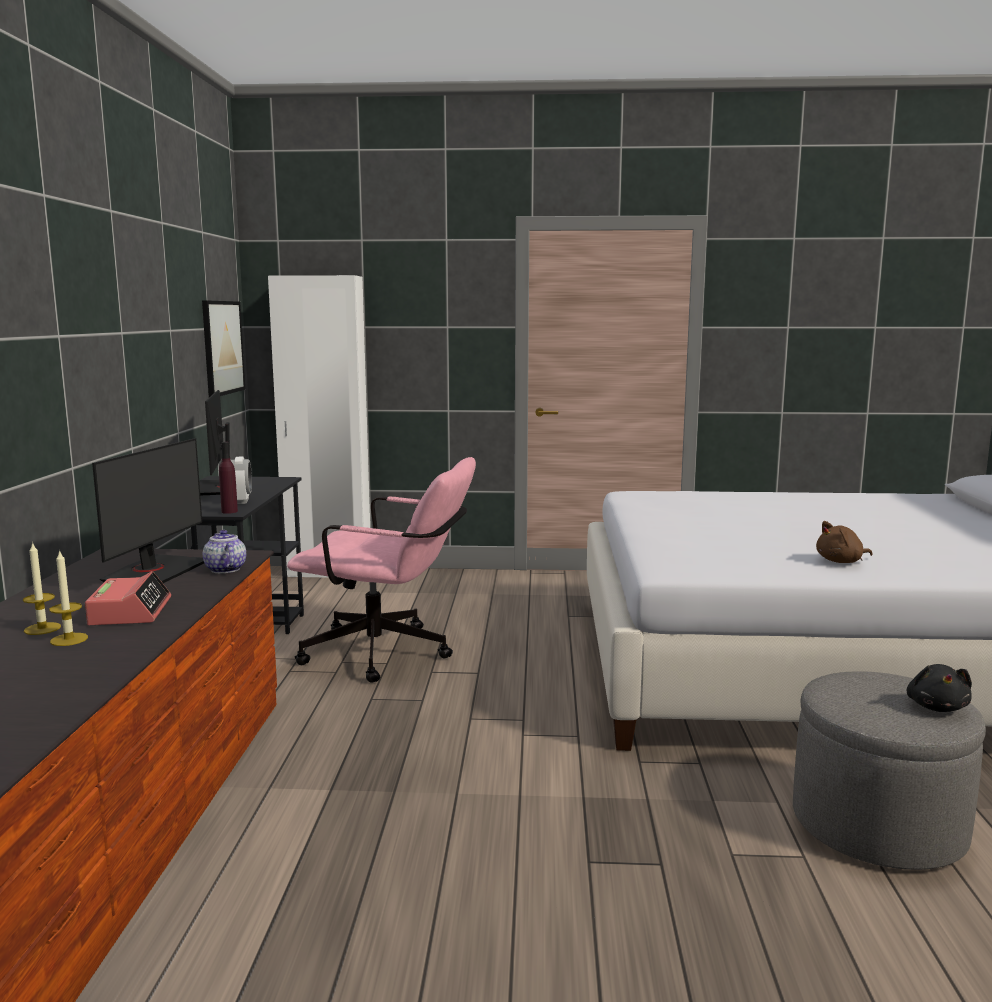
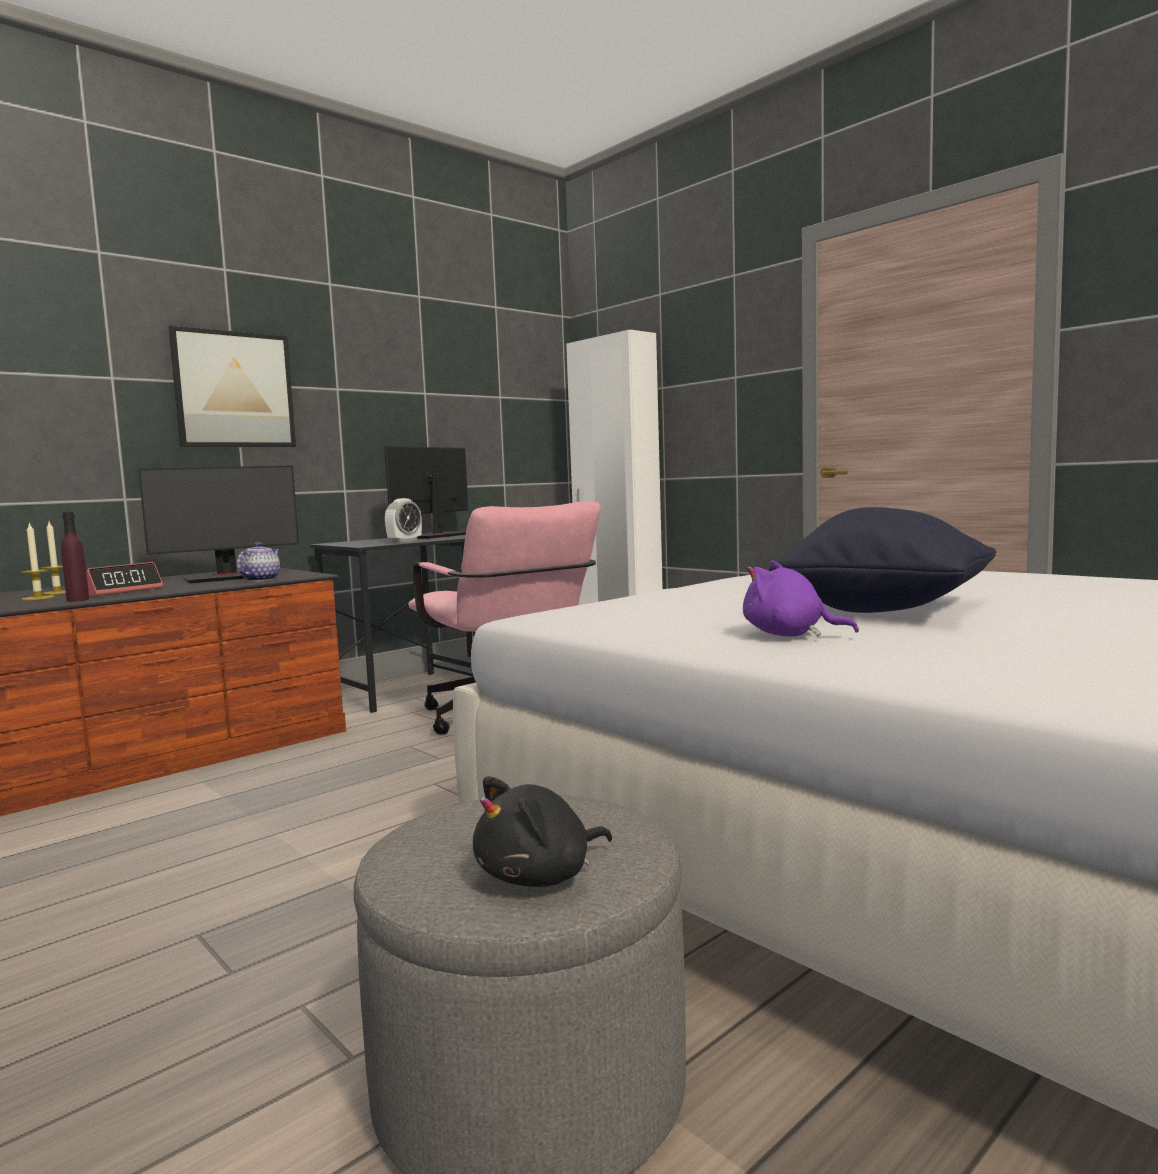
camera: 45 degrees right, 5 degrees down
(222, 347) = (521, 416): picture -> picture (234, 390)
(229, 511) = (365, 545): purple bottle -> purple bottle (78, 600)
(810, 535) = (885, 611): none -> black pillow
(841, 561) = (789, 635): brown plush toy -> purple plush toy

